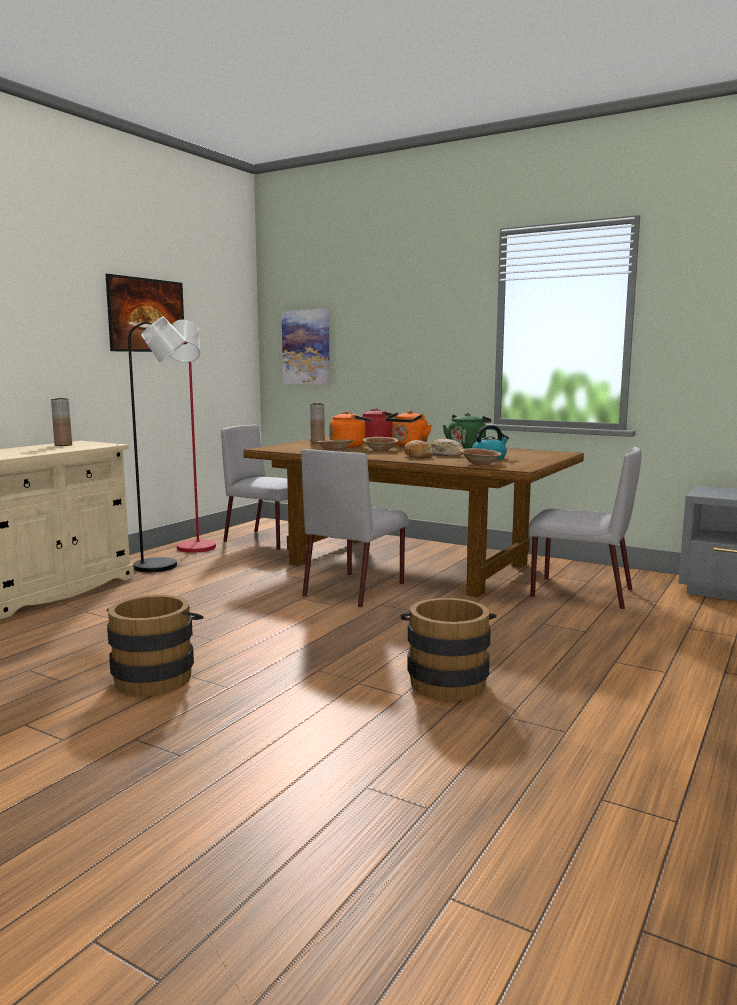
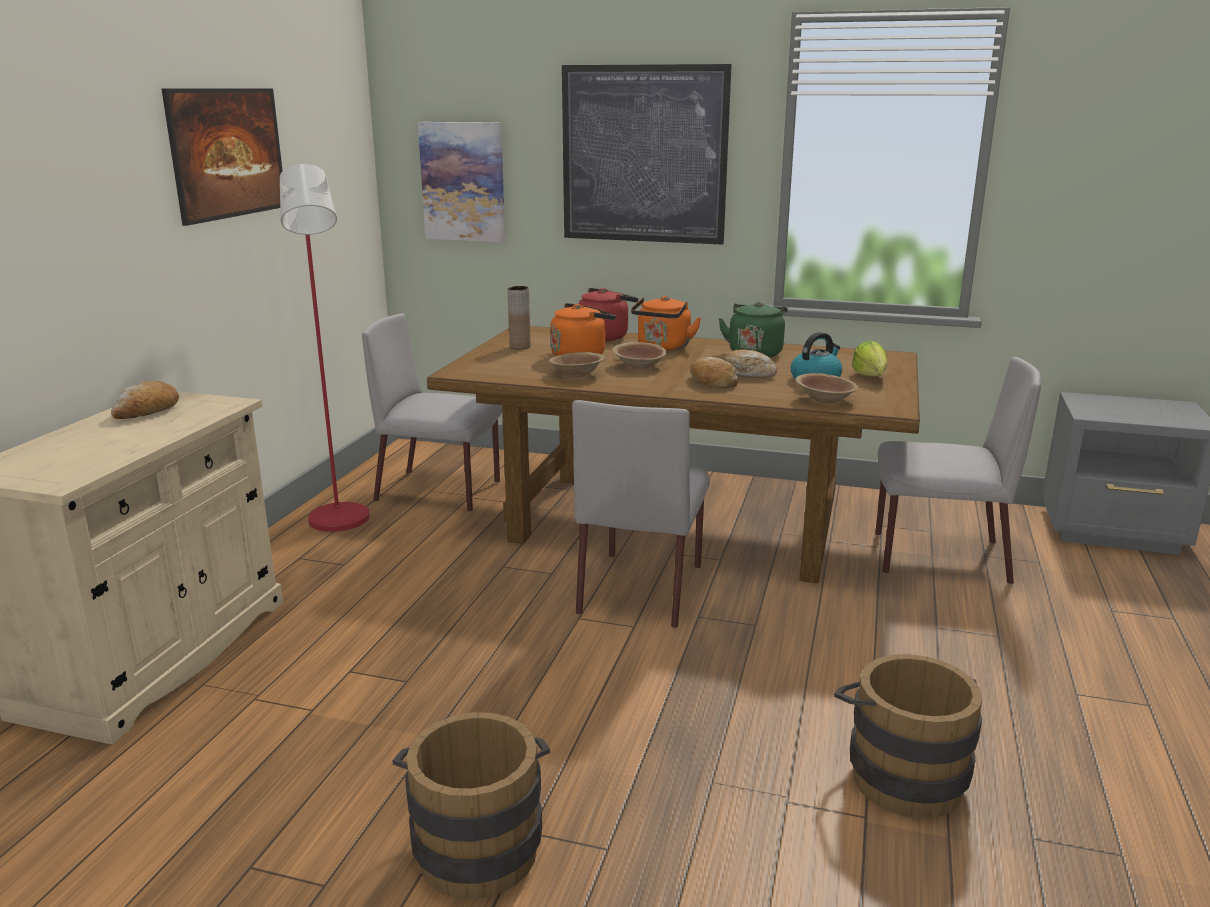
camera: 15 degrees left, 10 degrees up
(63, 445) = (147, 412): brown vase -> bread
(164, 566) = (315, 568): black floor lamp -> none
(411, 325) = (644, 155): none -> picture
(528, 459) = (870, 379): none -> lettuce

